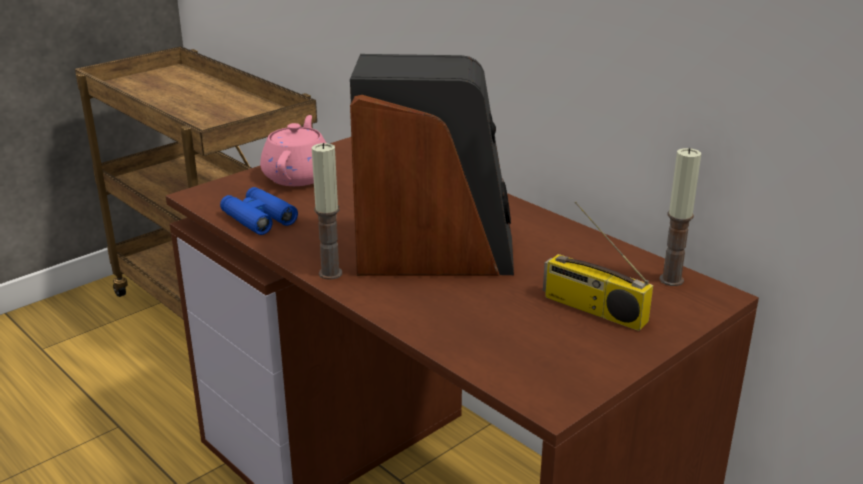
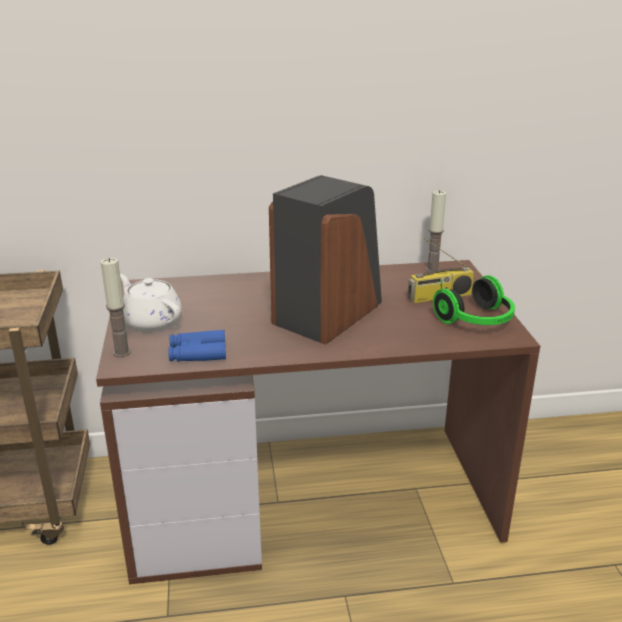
camera: 55 degrees left, 0 degrees up
(298, 176) = (151, 321): pink teapot -> white teapot
(330, 273) = (311, 351): candle -> candle (121, 352)
(559, 359) = (477, 321): none -> headphones

